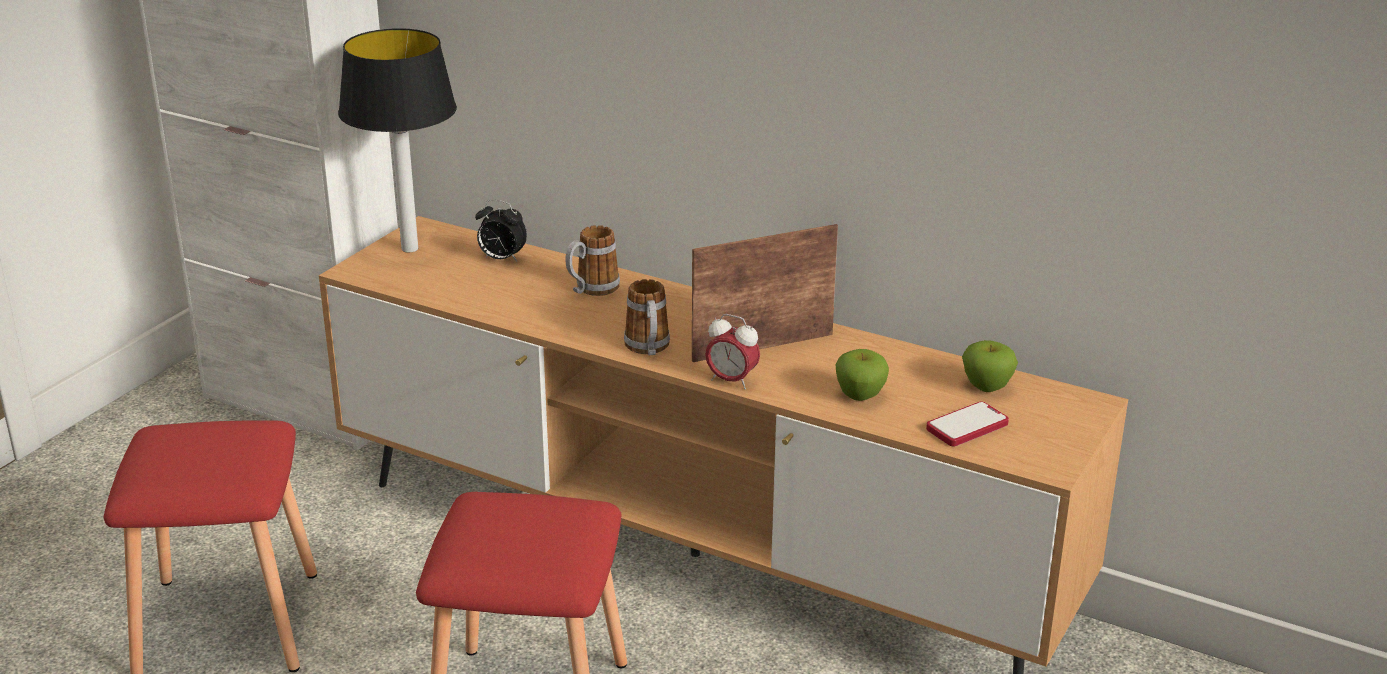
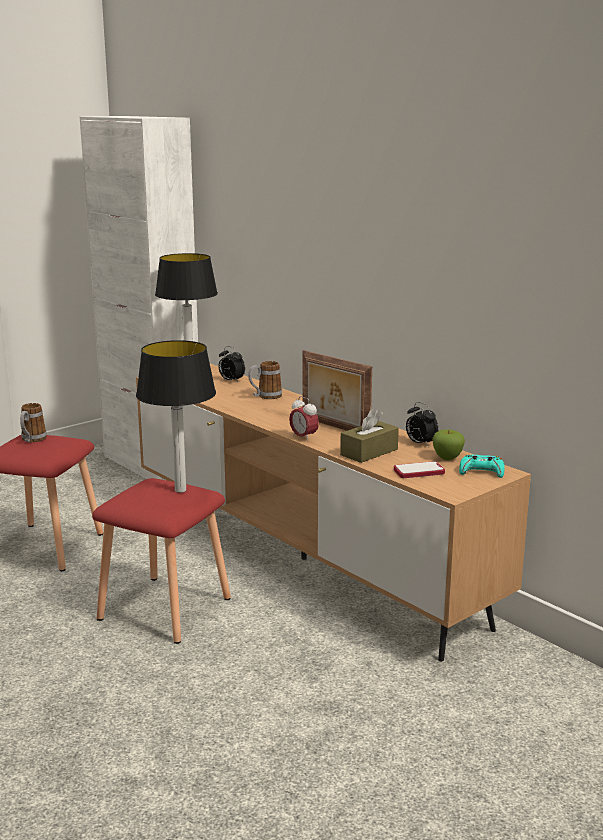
camera: 20 degrees right, 10 degrees down
(553, 515) = (181, 490): none -> table lamp
(648, 349) = (272, 421): mug -> mug (32, 440)
(761, 346) = (334, 427): picture frame -> picture frame turned 135 degrees counterclockwise
(860, 396) = (369, 452): apple -> brown tissue box
(923, 362) = (420, 444): none -> alarm clock
(1057, 409) = (481, 472): none -> turquoise game controller

